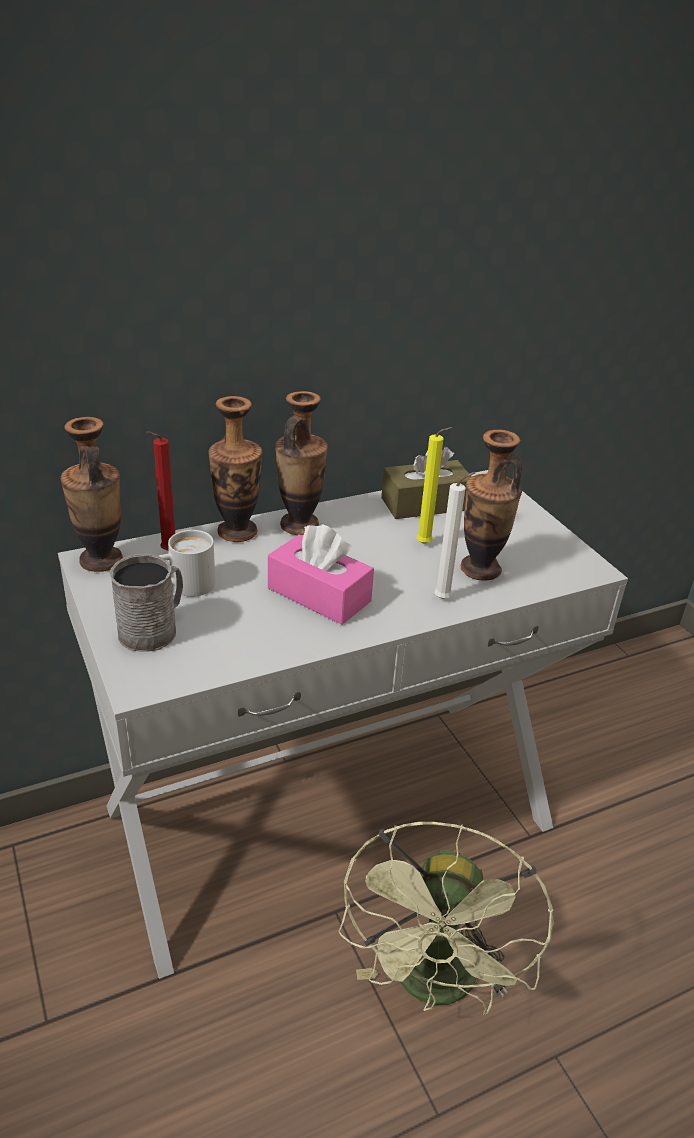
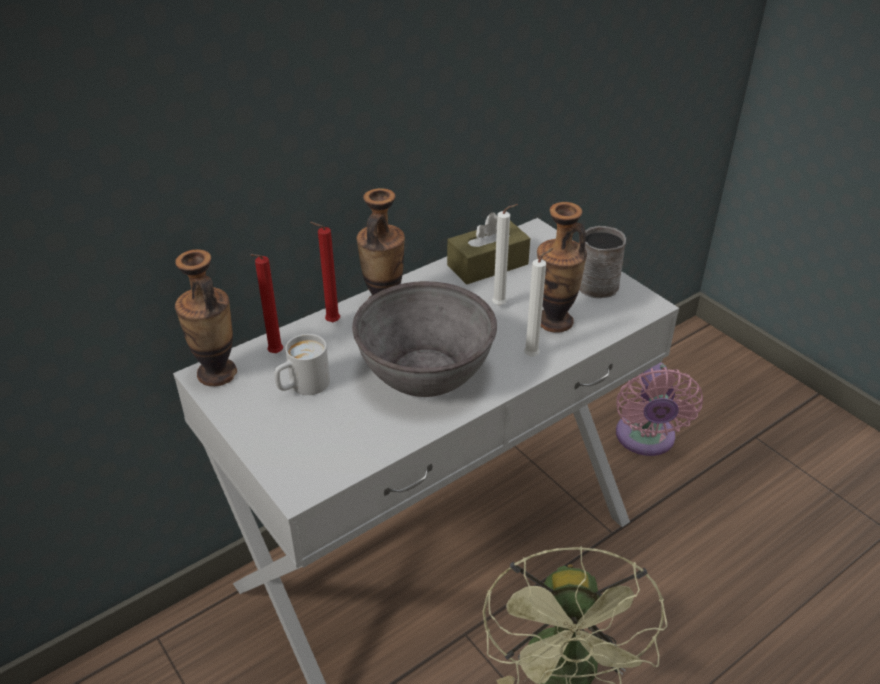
camera: 10 degrees left, 5 degrees up
(154, 629) = (292, 432): grey mug -> grey mug (599, 282)
(237, 532) = (330, 322): vase -> red candle
(319, 595) = (424, 372): pink tissue box -> grey bowl
(426, 544) = (501, 305): yellow candle -> white candle
(592, 743) = (645, 439): none -> pink fan

